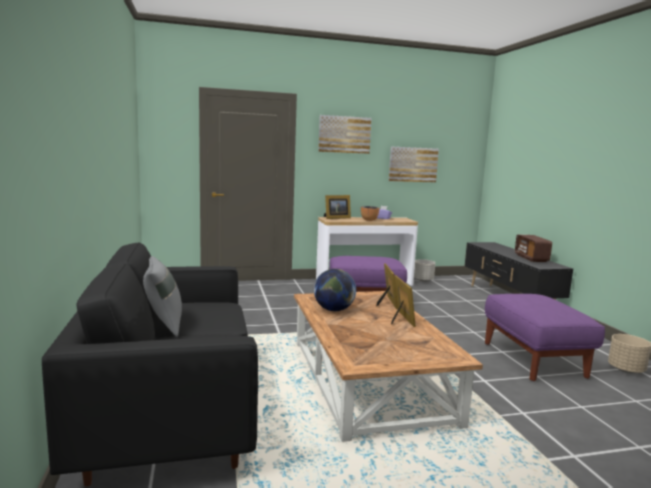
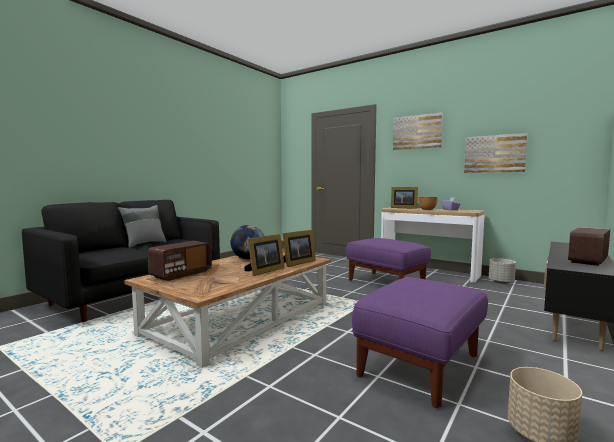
camera: 50 degrees right, 5 degrees down
(360, 347) = (181, 274): none -> radio

